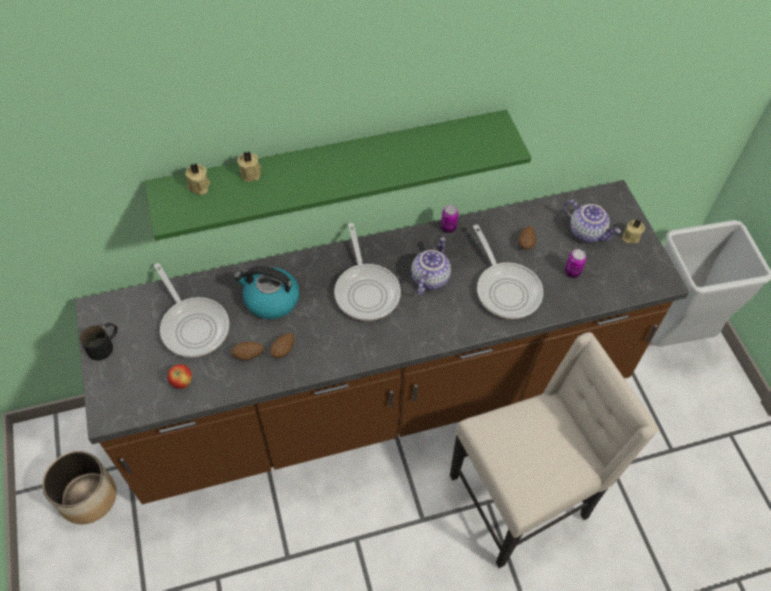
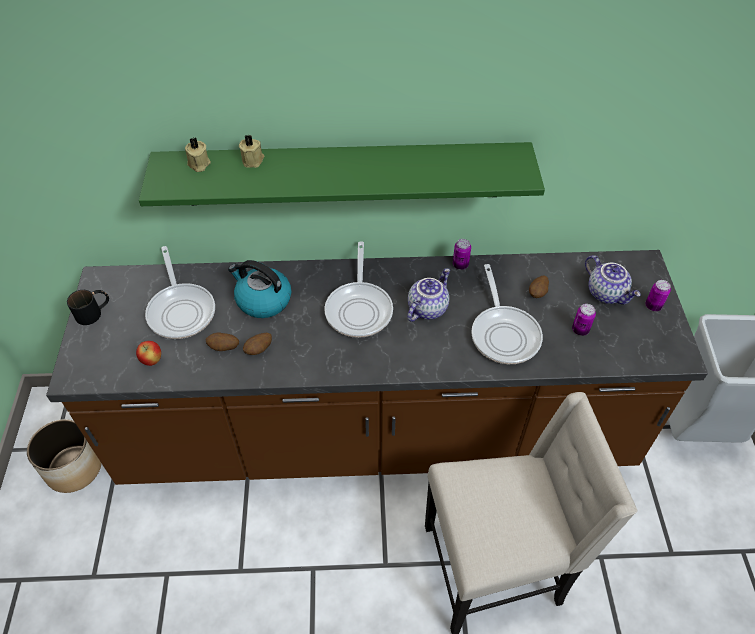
camera: 15 degrees right, 5 degrees down
(630, 237) = (653, 306): beige candle -> can

